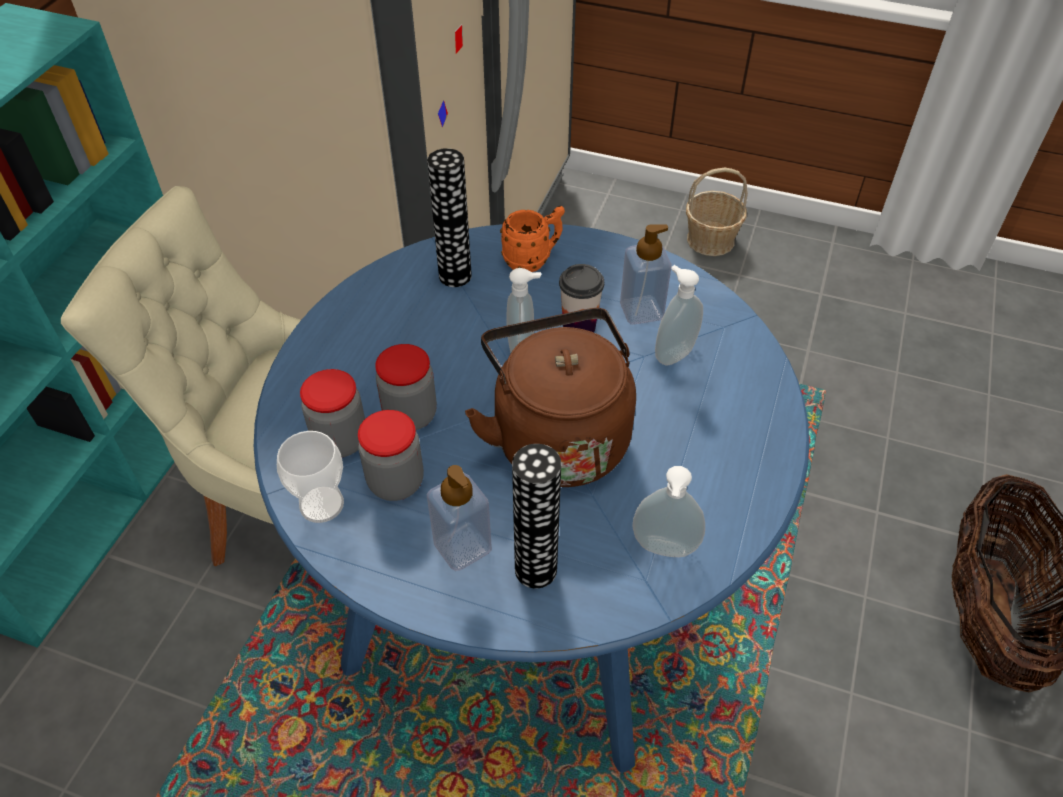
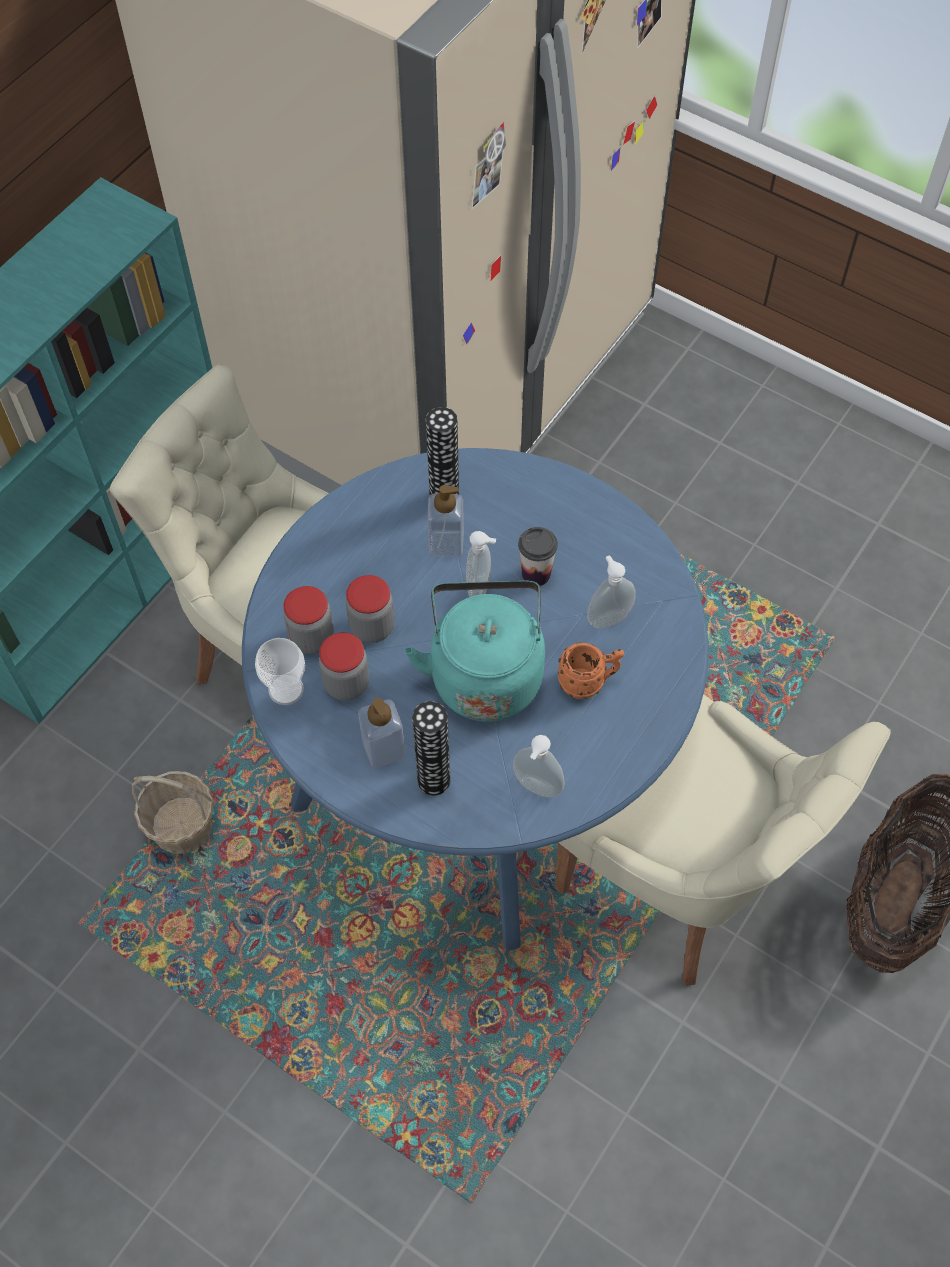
camera: 15 degrees right, 10 degrees up
(533, 259) = (518, 495): orange mug -> orange mug (588, 682)
(557, 436) = (485, 673): brown kettle -> turquoise kettle
(641, 311) = (596, 569): soap dispenser -> soap dispenser (446, 543)
(711, 240) = (782, 432): basket -> basket (182, 826)
(775, 646) = (682, 878): none -> beige chair

